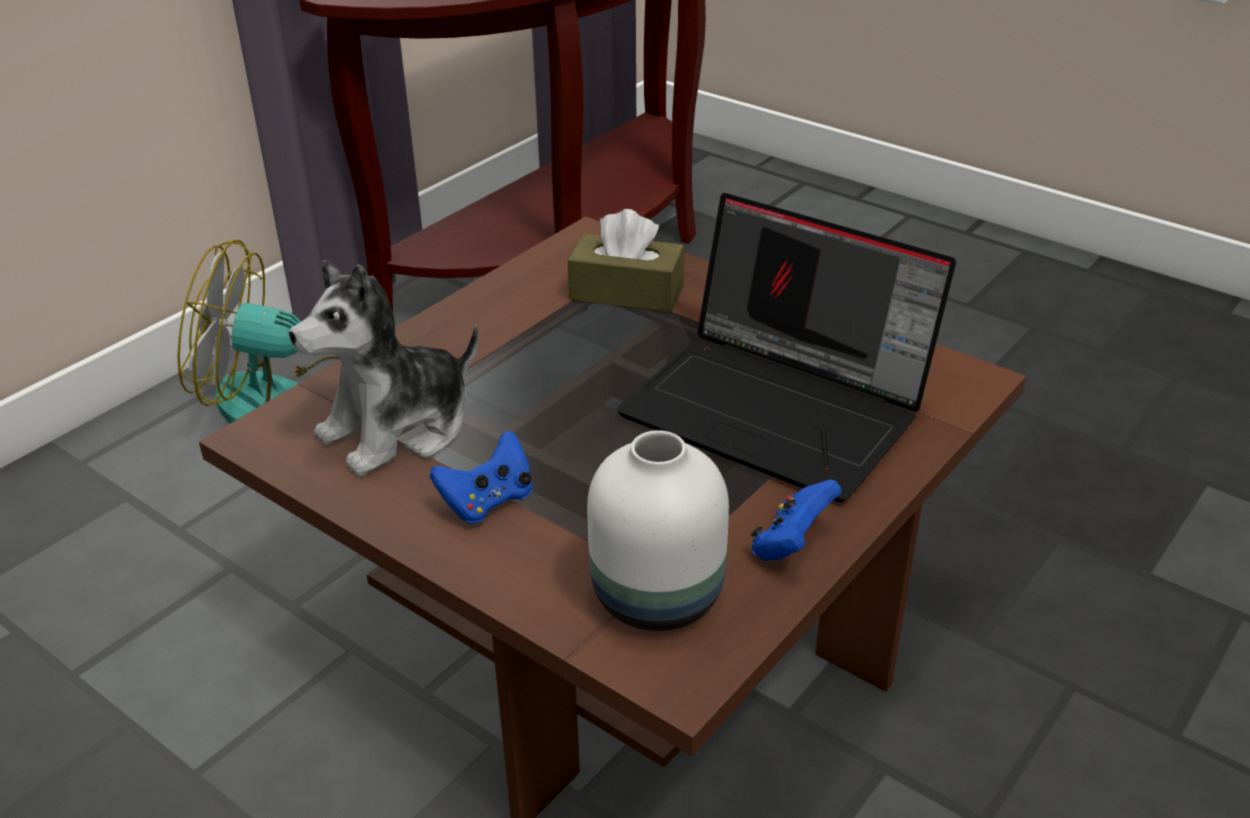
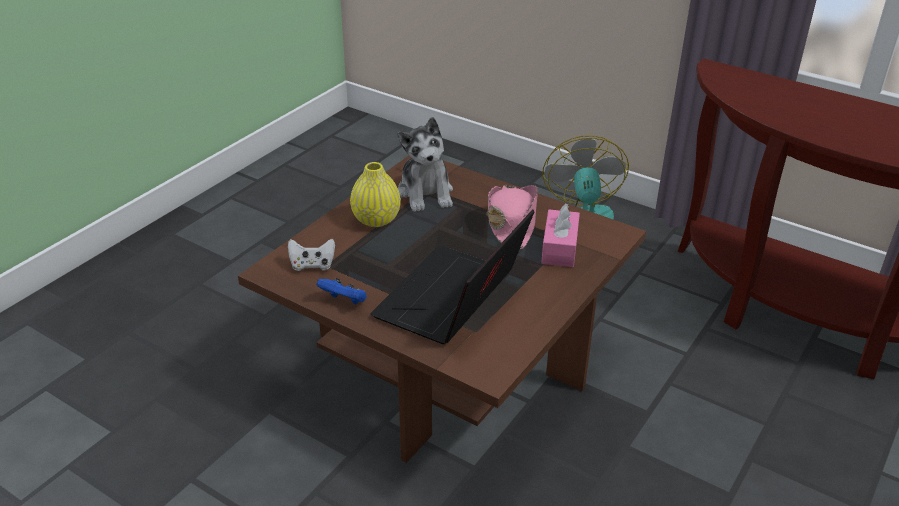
camera: 85 degrees right, 0 degrees up
(398, 429) = (426, 193): plush toy -> plush toy turned 150 degrees counterclockwise
(488, 501) = (376, 219): blue game controller -> yellow vase
(539, 333) = (511, 223): none -> pink hat
(627, 292) = (559, 248): brown tissue box -> pink tissue box
(660, 598) = (312, 265): white vase -> white game controller

